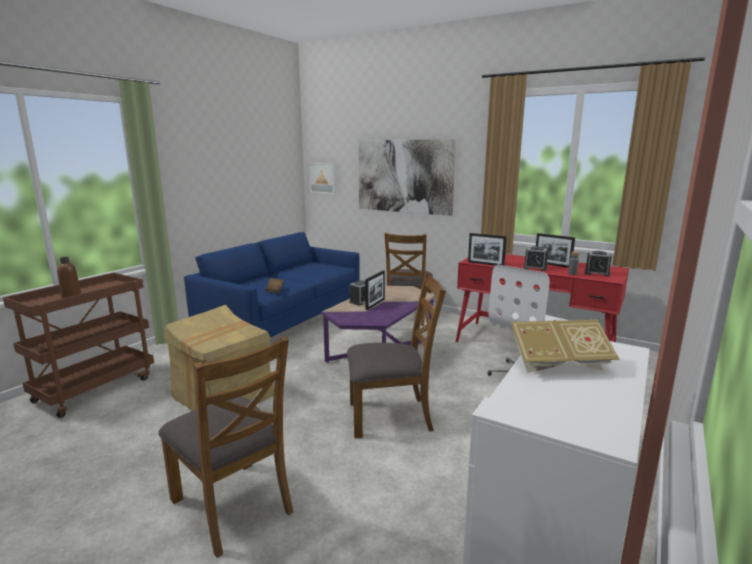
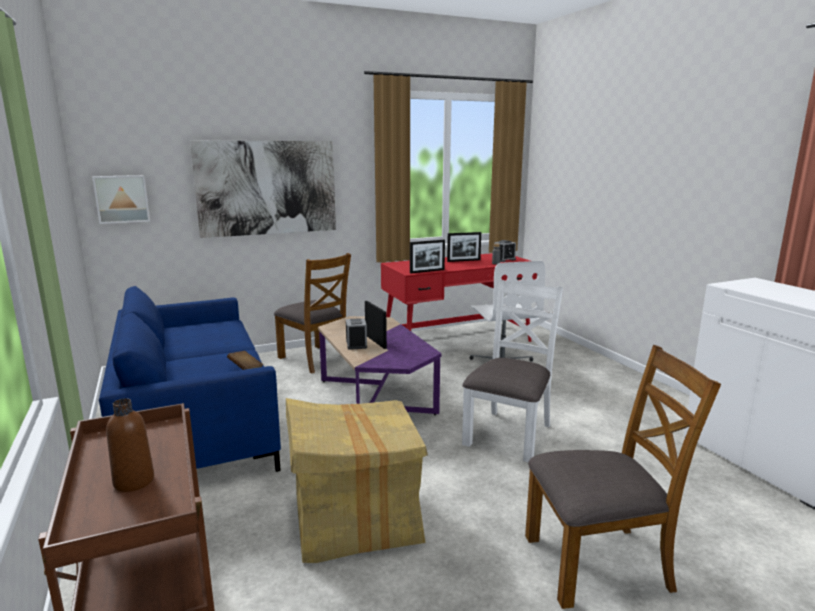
camera: 55 degrees left, 0 degrees up
(391, 416) = (509, 434): brown chair -> white chair
(535, 268) = (464, 265): alarm clock -> none
(558, 364) = (779, 294): book -> none

